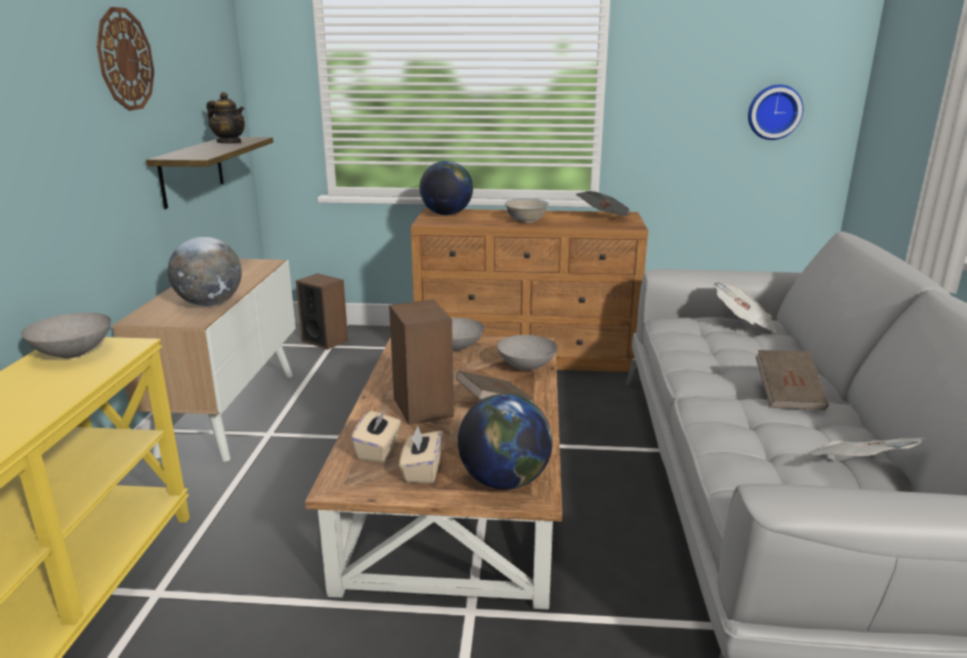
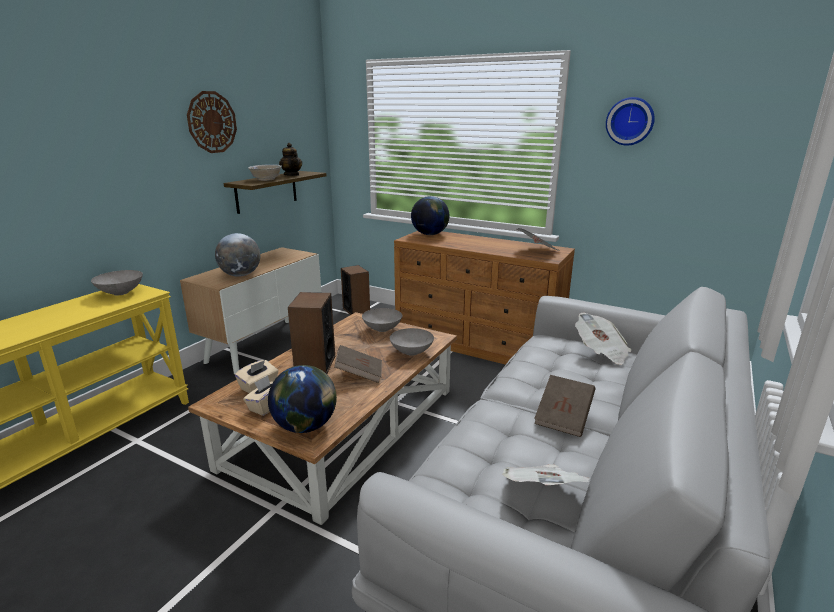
camera: 25 degrees right, 0 degrees up
(526, 220) = (477, 245): white bowl -> white bowl (266, 179)
(773, 112) = (707, 174): wall clock -> wall clock (630, 121)

